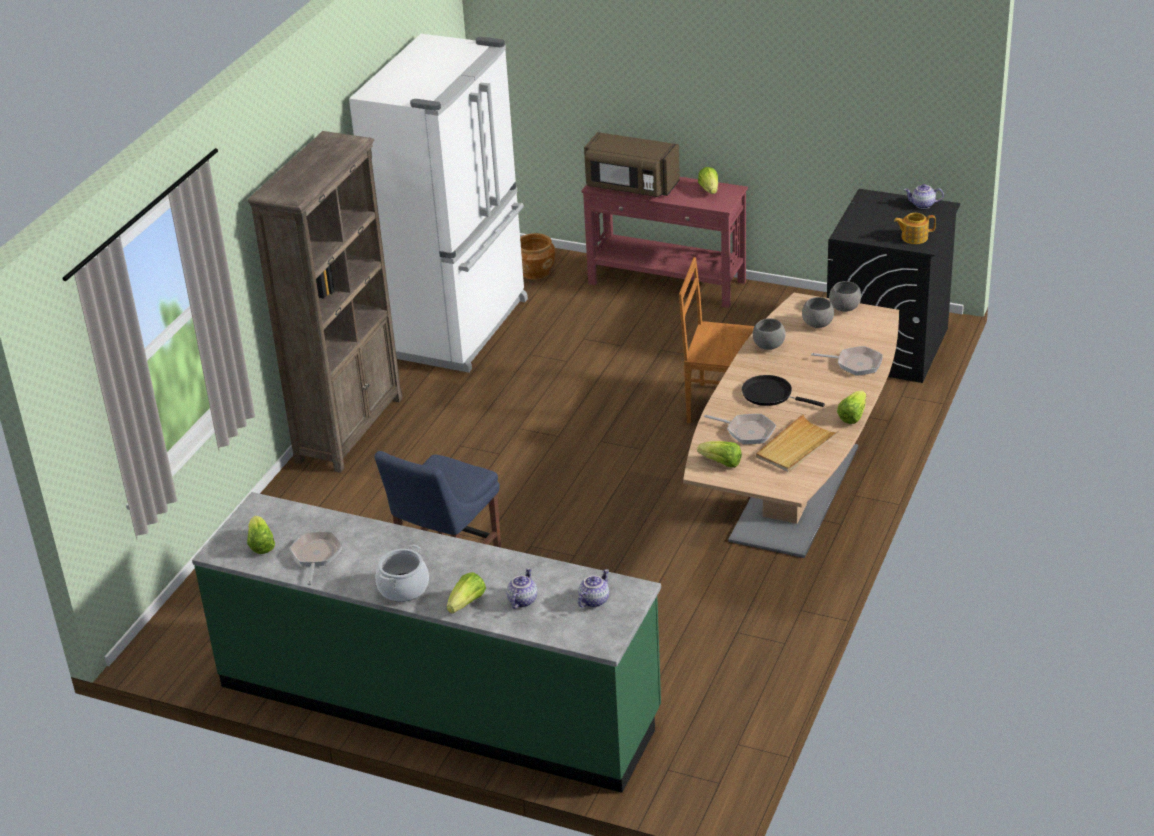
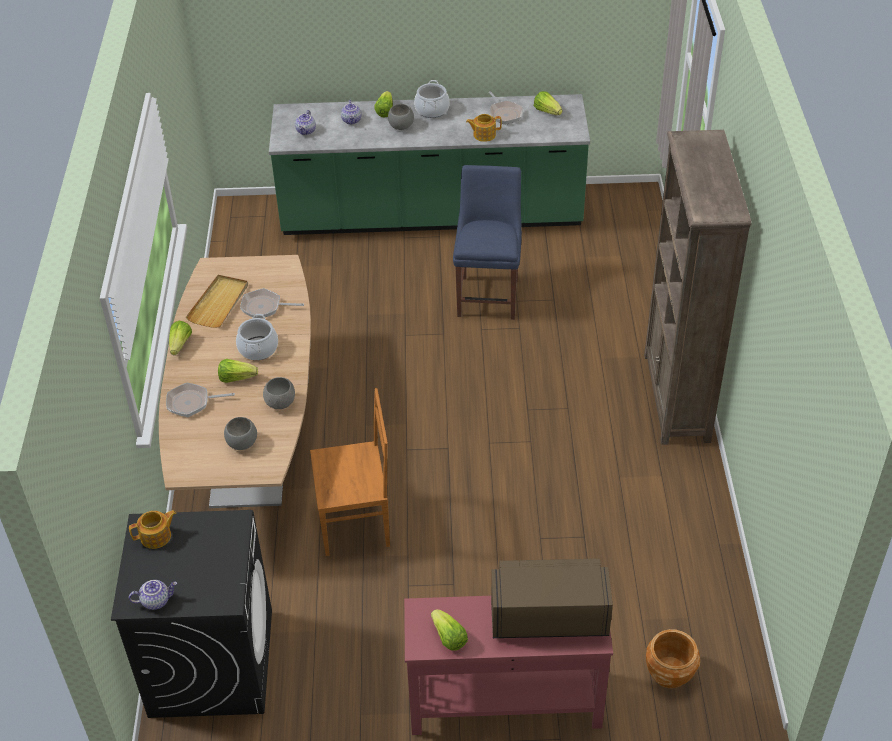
camera: 155 degrees right, 10 degrees up
(369, 532) = (483, 135): none -> teapot
(460, 327) = (683, 553): white fridge -> none
(721, 463) = (274, 274): lettuce -> lettuce (236, 378)
(770, 395) = (258, 348): black frying pan -> cooking pot
(845, 308) = (220, 473): grey bowl -> grey bowl (400, 126)

